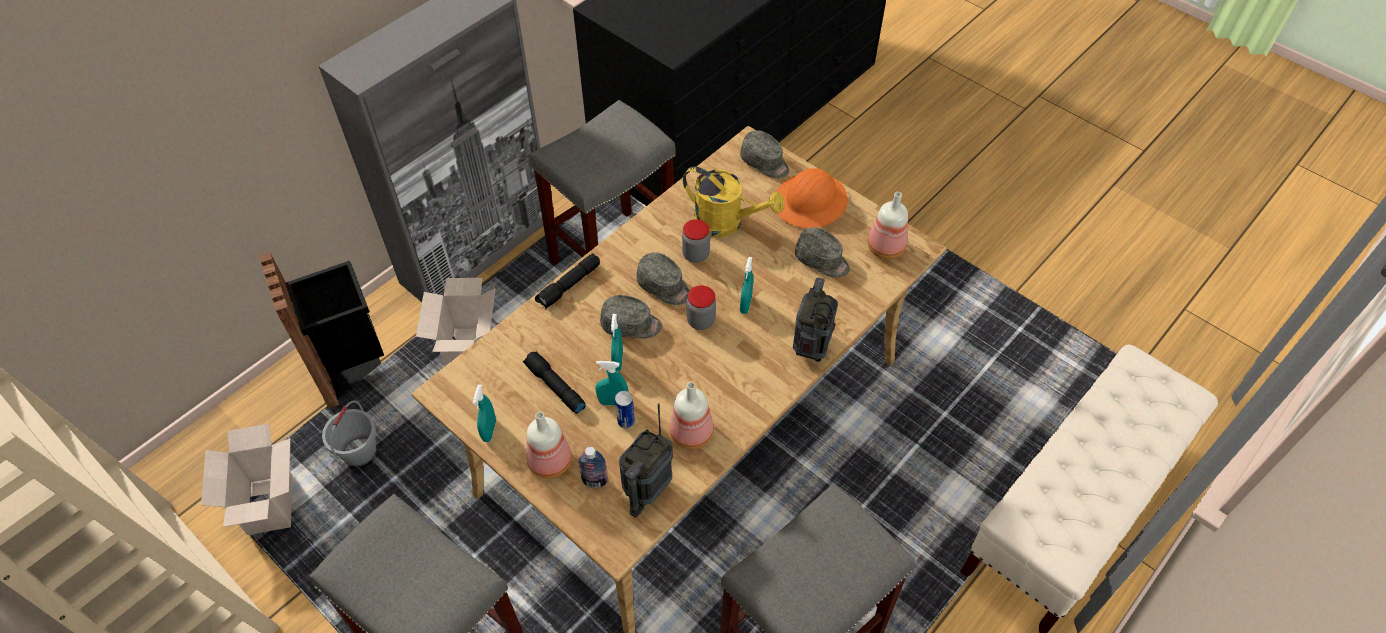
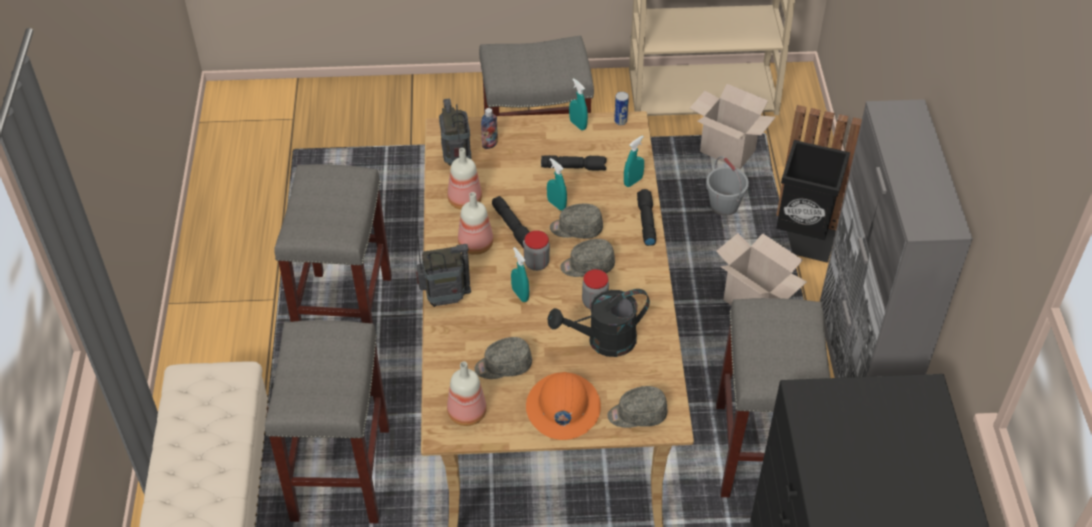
camera: 135 degrees right, 5 degrees down
(548, 462) = (526, 134): bottle -> bottle (476, 244)
(613, 402) = (530, 183): turquoise spray bottle -> turquoise spray bottle (633, 181)
(626, 421) = (510, 180): can -> can (620, 121)
(631, 325) = (576, 229): grey cap -> grey cap turned 45 degrees clockwise
(680, 370) = (513, 227): none -> black flashlight
(726, 223) = (603, 341): yellow watering can -> black watering can
(811, 349) = (445, 299): radio -> radio turned 75 degrees counterclockwise
(930, 483) = (340, 472): none -> grey stool

